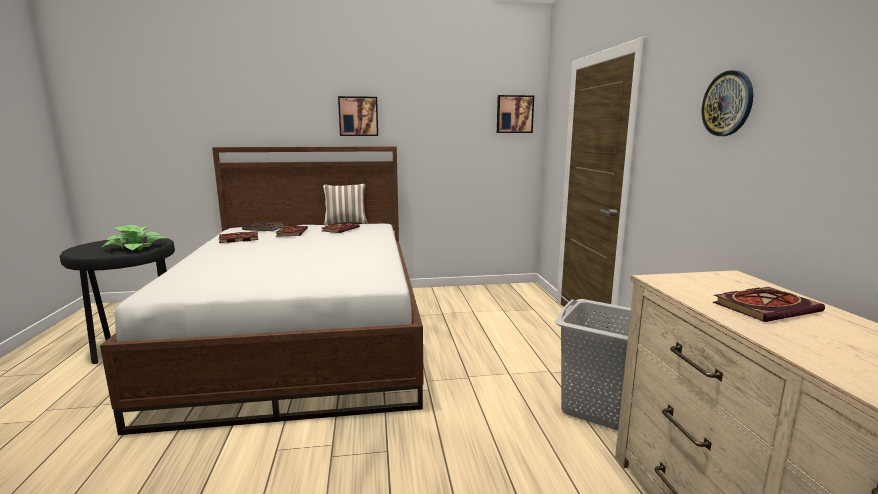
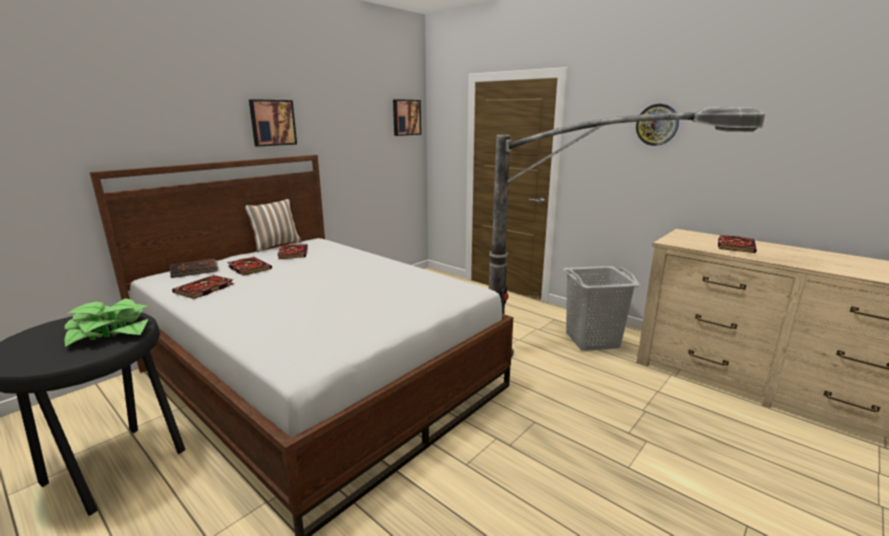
camera: 40 degrees left, 5 degrees up
(512, 434) = (578, 375): none -> floor lamp

